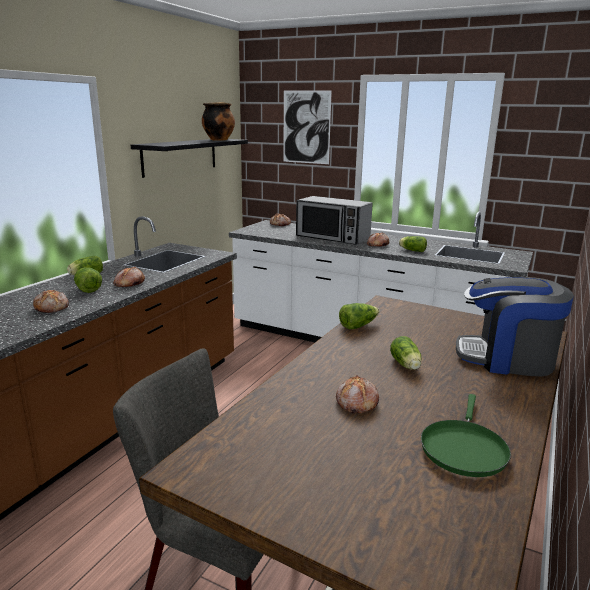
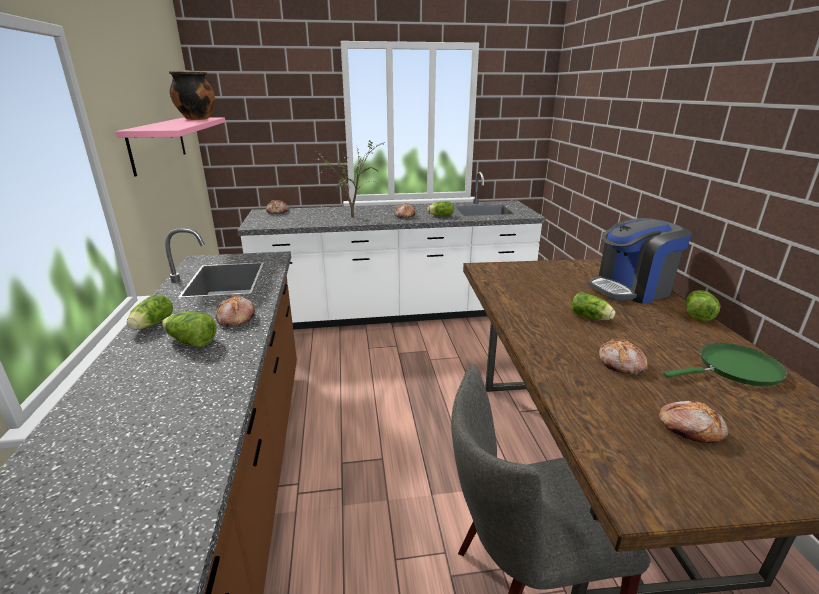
camera: 35 degrees left, 5 degrees up
(52, 308) = (189, 384): bread -> bread (689, 428)
(180, 156) = (158, 143): black shelf -> pink shelf
(306, 127) = (282, 100): picture -> none
(332, 238) = (354, 216): microwave -> potted plant
(358, 326) = (501, 295): lettuce -> lettuce (697, 315)
(463, 448) = (734, 369): green frying pan -> green frying pan turned 90 degrees counterclockwise

